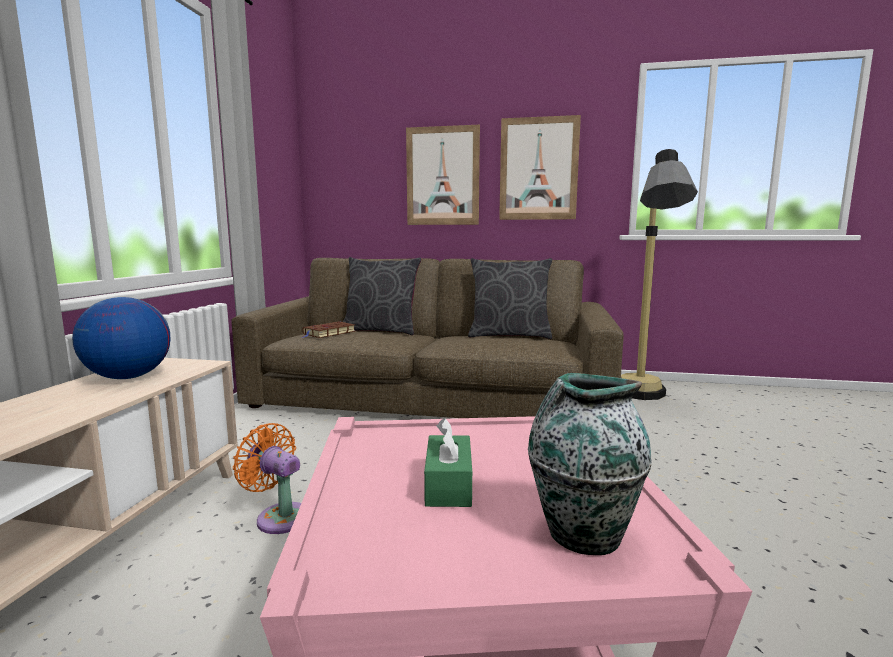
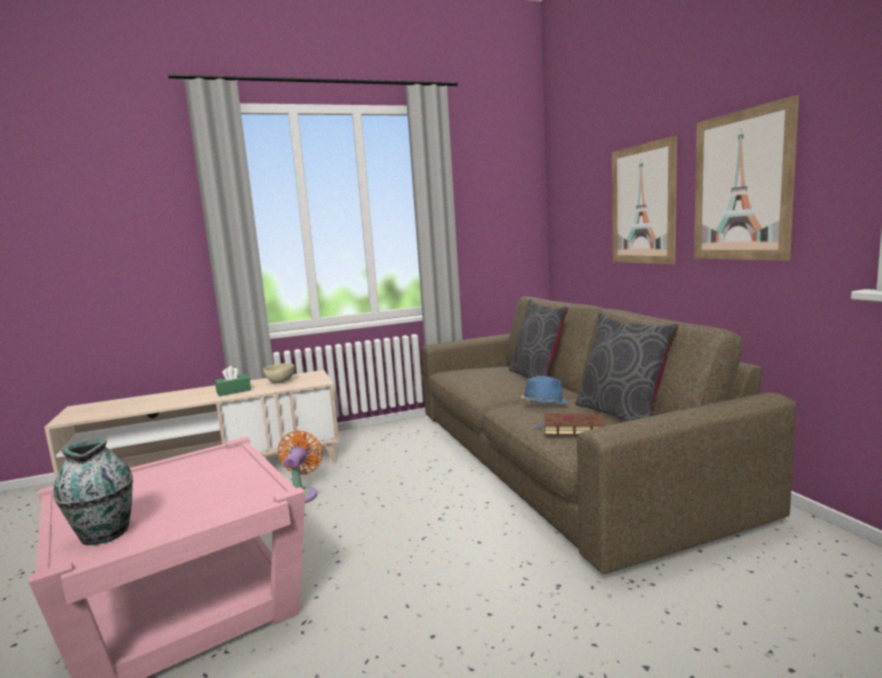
camera: 60 degrees right, 0 degrees up
(128, 377) = (280, 382): globe -> beige bowl
(328, 333) = (475, 372): brown book -> brown book (571, 428)
(448, 485) = (163, 489): green tissue box -> green tissue box (233, 391)
(461, 338) = (543, 404): none -> blue hat
(644, 399) = (793, 576): floor lamp -> none

